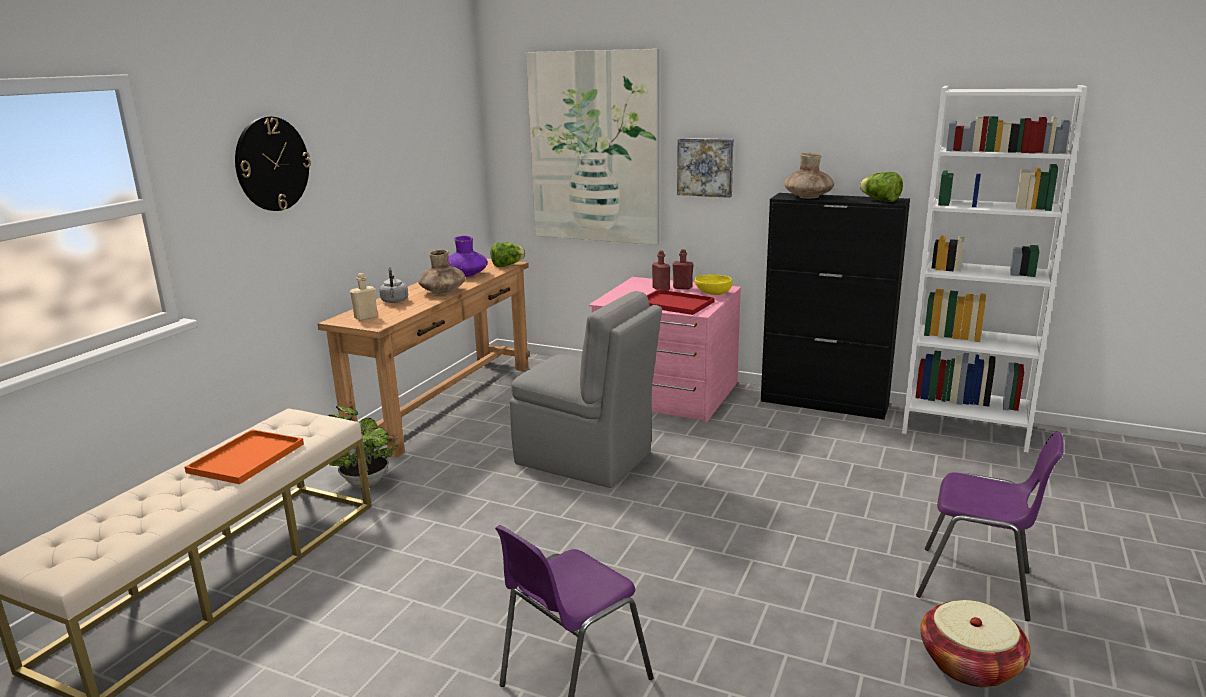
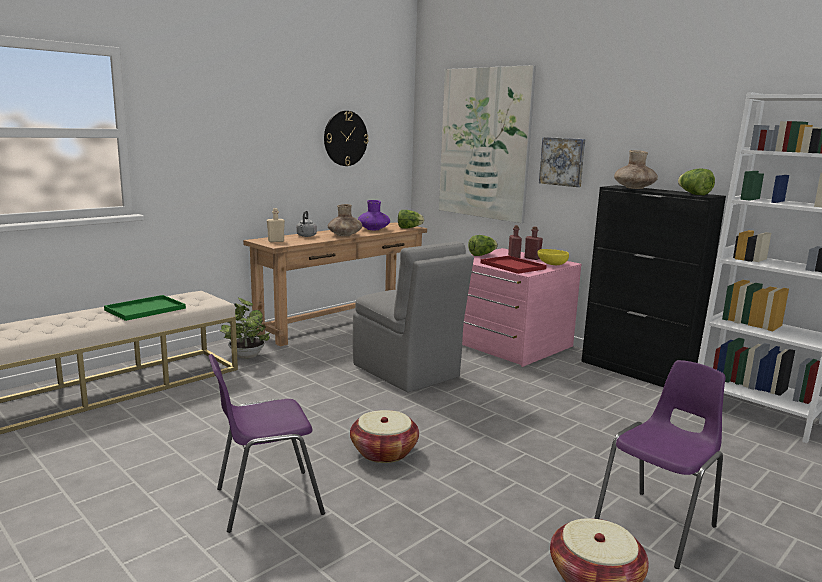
camera: 20 degrees right, 5 degrees down
(246, 459) = (144, 309): orange tray -> green tray
(272, 164) = (222, 122): wall clock -> wall clock (345, 138)
(623, 292) = (482, 255): none -> lettuce
(650, 576) = (384, 452): none -> basket
(977, 585) = (658, 526): purple chair -> purple chair turned 90 degrees counterclockwise

